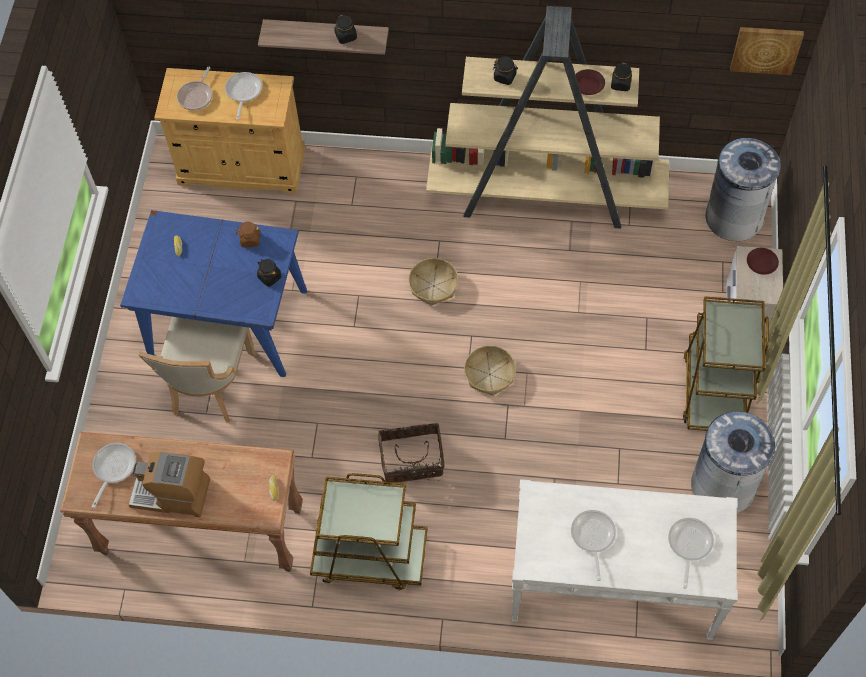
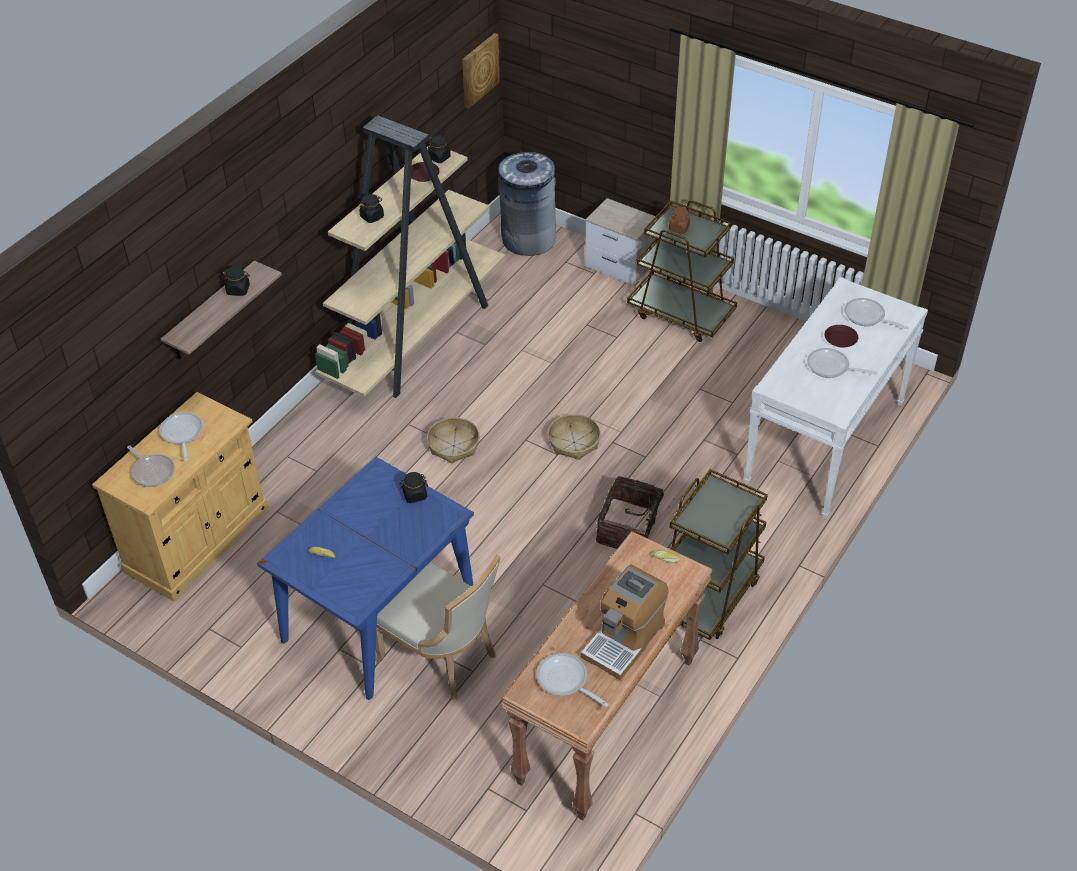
camera: 65 degrees left, 15 degrees down
(243, 93) = (182, 434): frying pan -> frying pan turned 45 degrees clockwise
(250, 240) = (359, 495): brown jar -> brown jar (679, 228)
(723, 485) = (770, 342): grey trash can -> none
(761, 263) = (611, 212): brown plate -> brown plate (840, 339)

